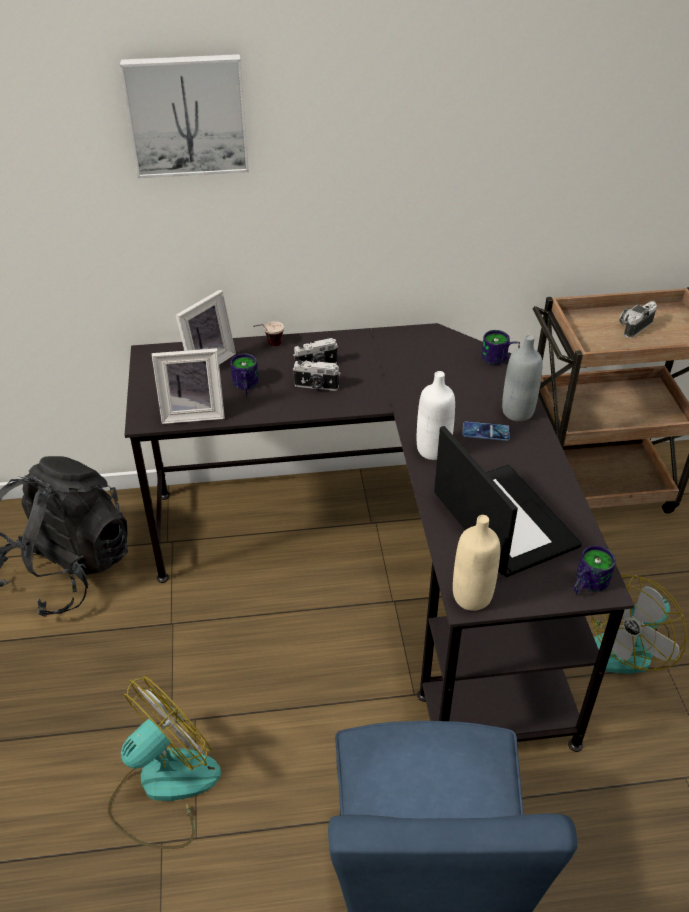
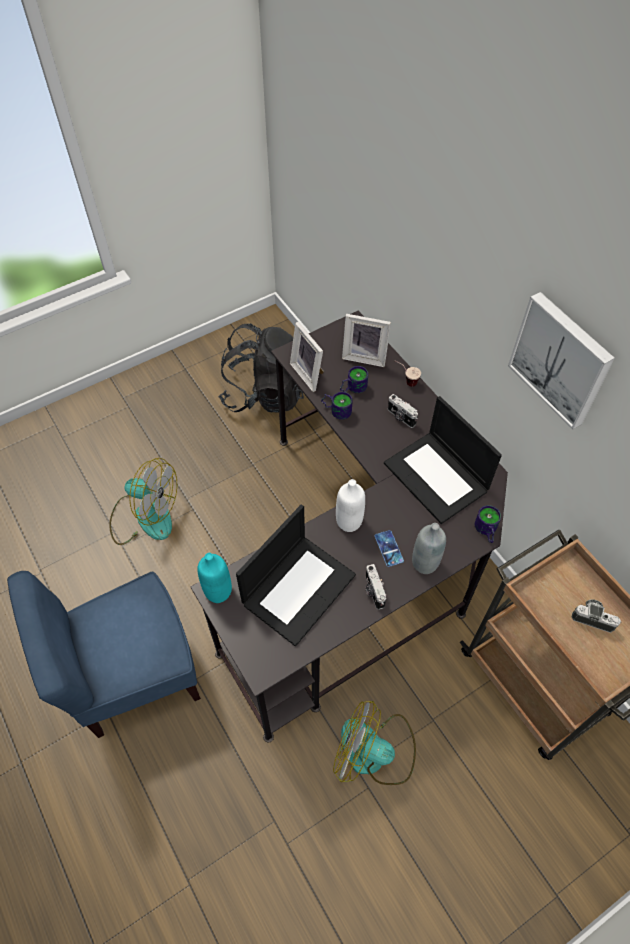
camera: 65 degrees right, 15 degrees up
(187, 115) = (418, 200): picture -> picture (561, 359)
(316, 386) = (377, 427): camera -> camera (373, 591)
(414, 368) = (437, 477): none -> laptop
(472, 596) = (218, 591): beige bottle -> turquoise bottle
(585, 583) = (261, 658): mug -> mug (337, 409)

